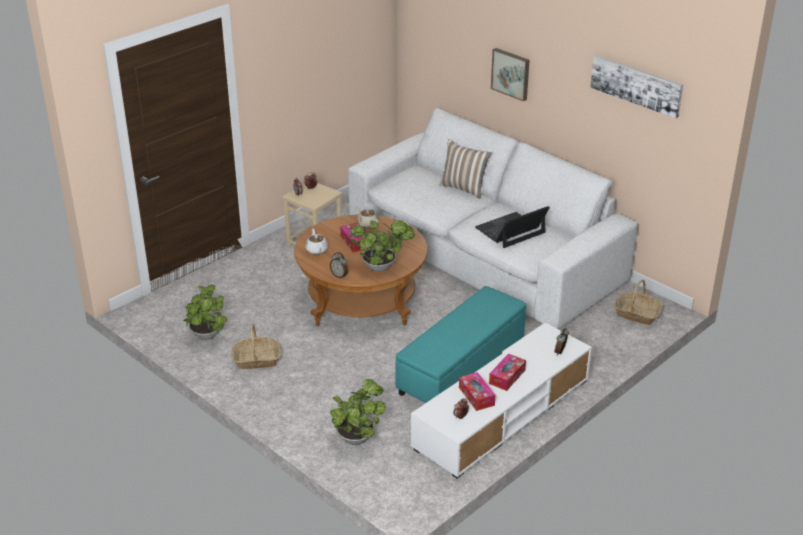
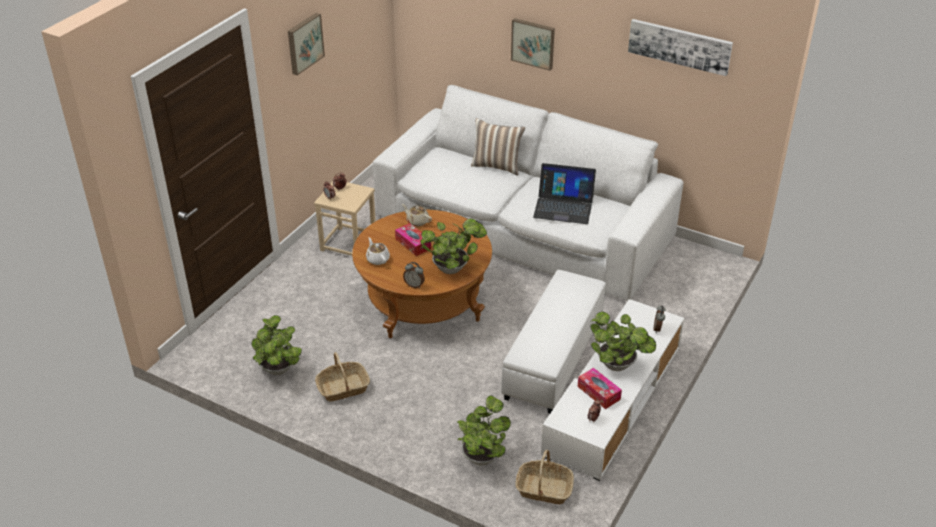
camera: 15 degrees left, 5 degrees up
(290, 47) = (304, 43): none -> picture
(460, 368) = (552, 358): turquoise ottoman -> white ottoman
(507, 377) = (619, 365): tissue box -> potted plant
(510, 230) = (563, 206): laptop -> laptop turned 120 degrees counterclockwise
(636, 314) = (694, 270): basket -> basket (544, 489)

